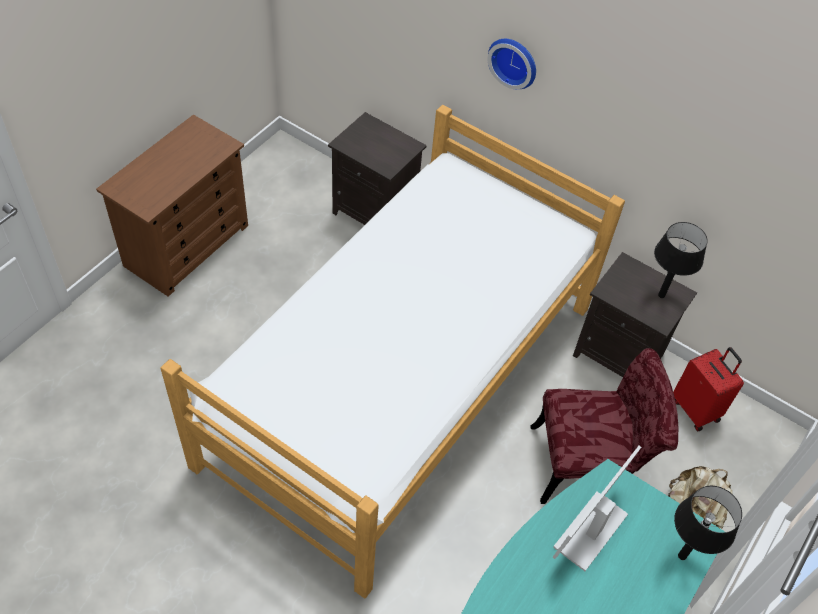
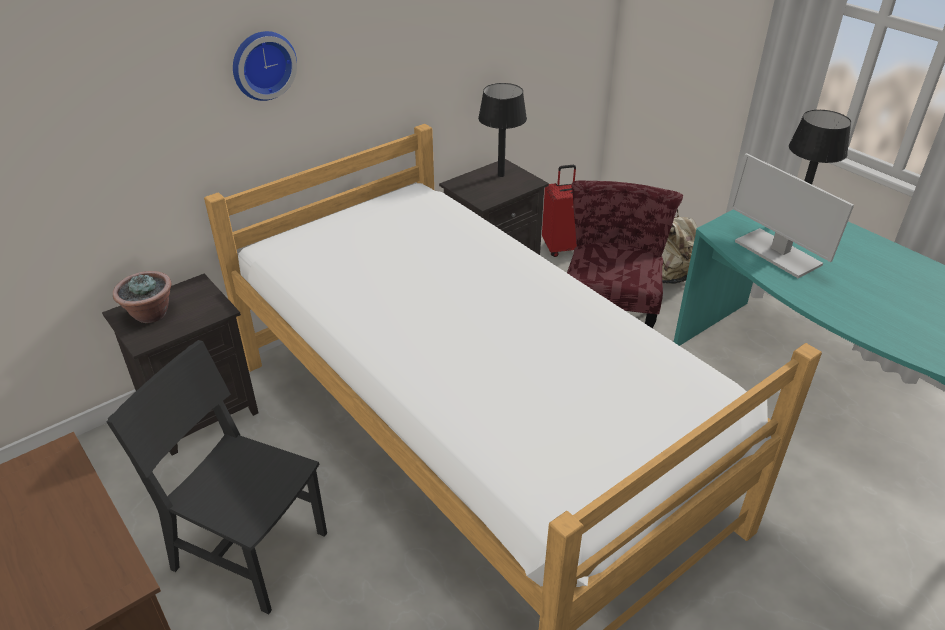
camera: 70 degrees left, 15 degrees down
(269, 282) = (250, 550): none -> black chair
(370, 135) = (150, 314): none -> potted plant

